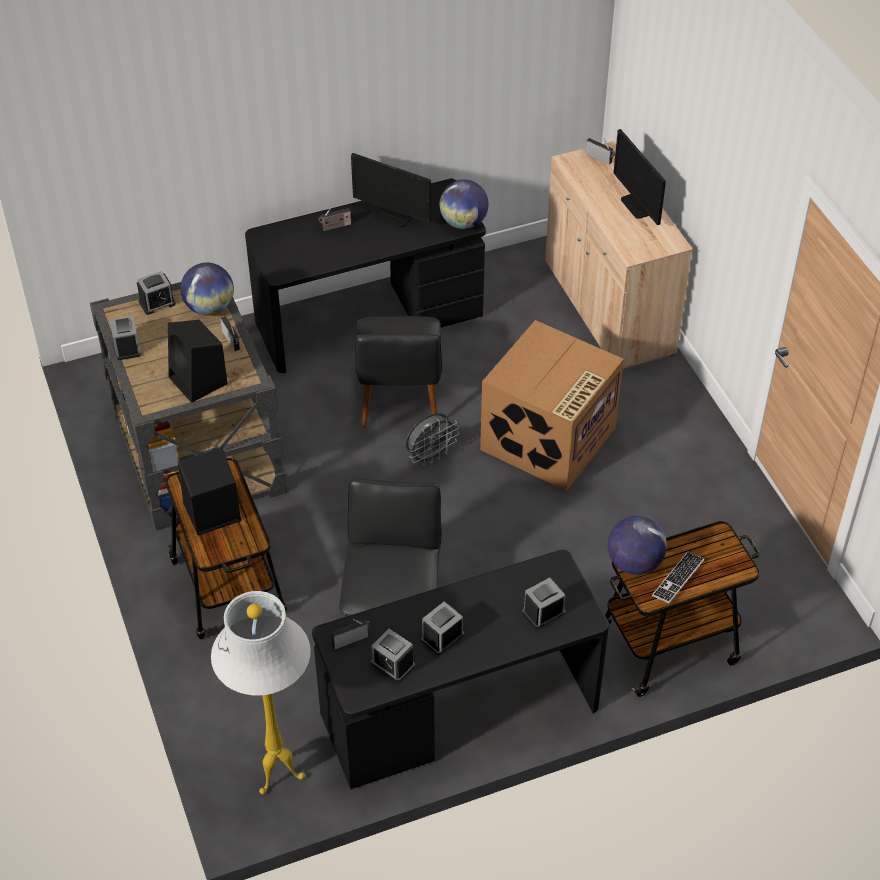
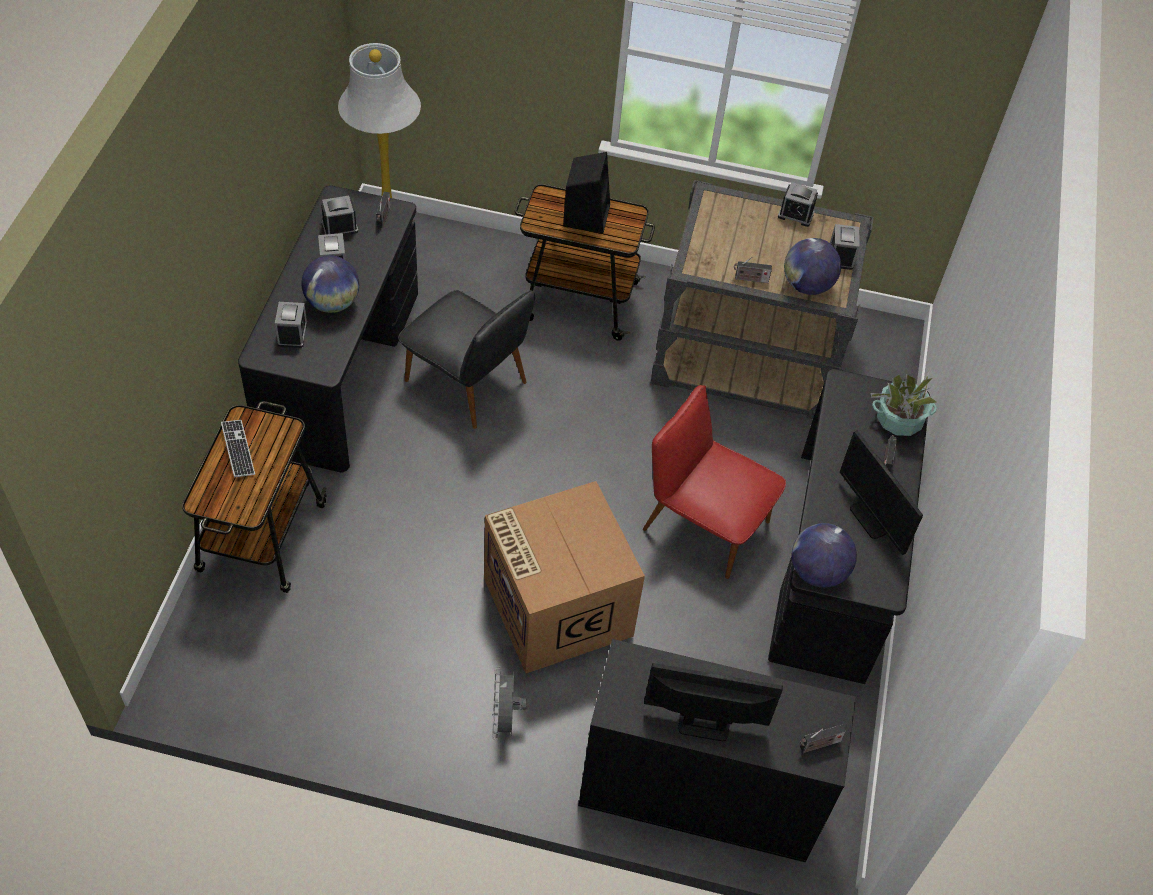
camera: 120 degrees right, 5 degrees up
(199, 381) = (715, 237): black speaker -> none
(289, 234) = (899, 420): none -> potted plant
(393, 215) = (872, 518): monitor -> monitor turned 90 degrees counterclockwise
(400, 395) = (706, 525): black chair -> red chair
(430, 456) = (611, 503): grey fan -> grey fan (505, 719)
(608, 308) = (698, 793): beige cabinet -> black cabinet
(634, 563) = (283, 431): globe -> globe (332, 303)

